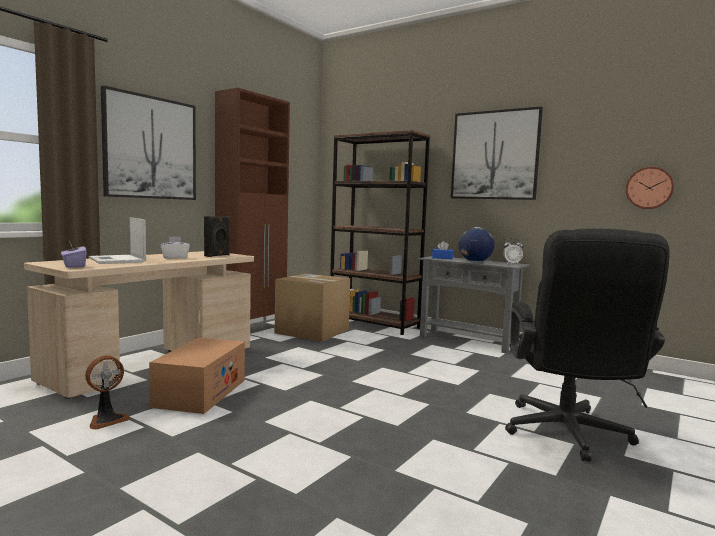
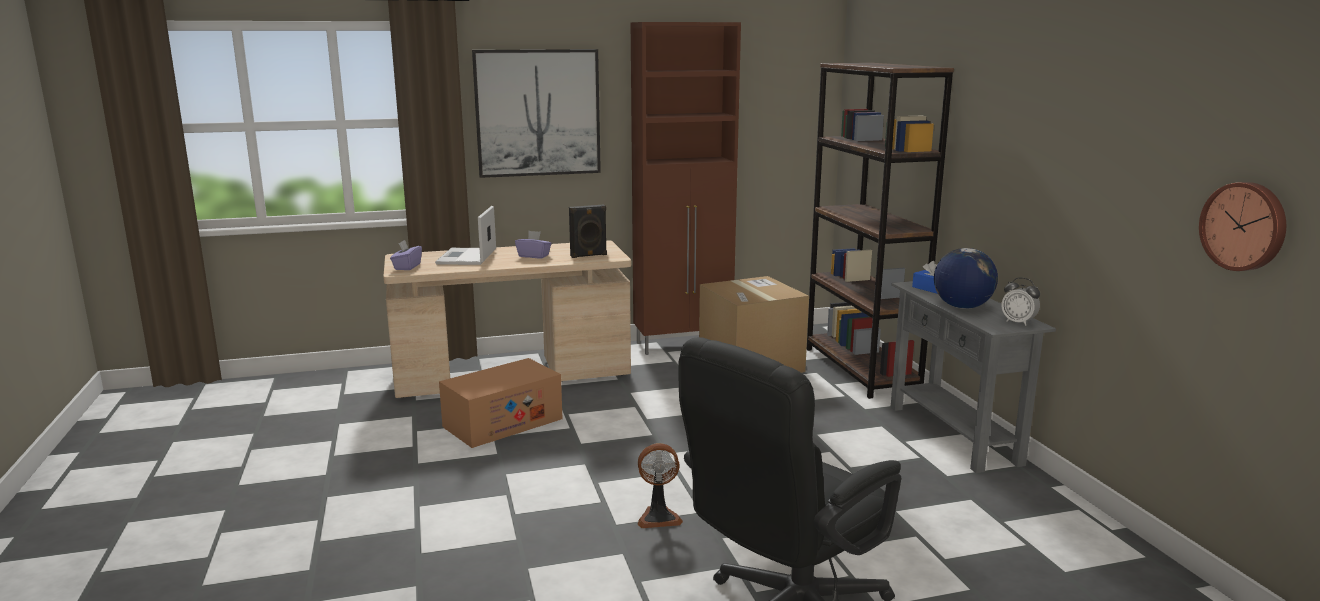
camera: 40 degrees right, 10 degrees up
(107, 420) = (397, 430): fan -> fan (658, 517)
(175, 257) = (534, 256): white tissue box -> purple tissue box
(494, 155) = (1031, 117): picture -> none

